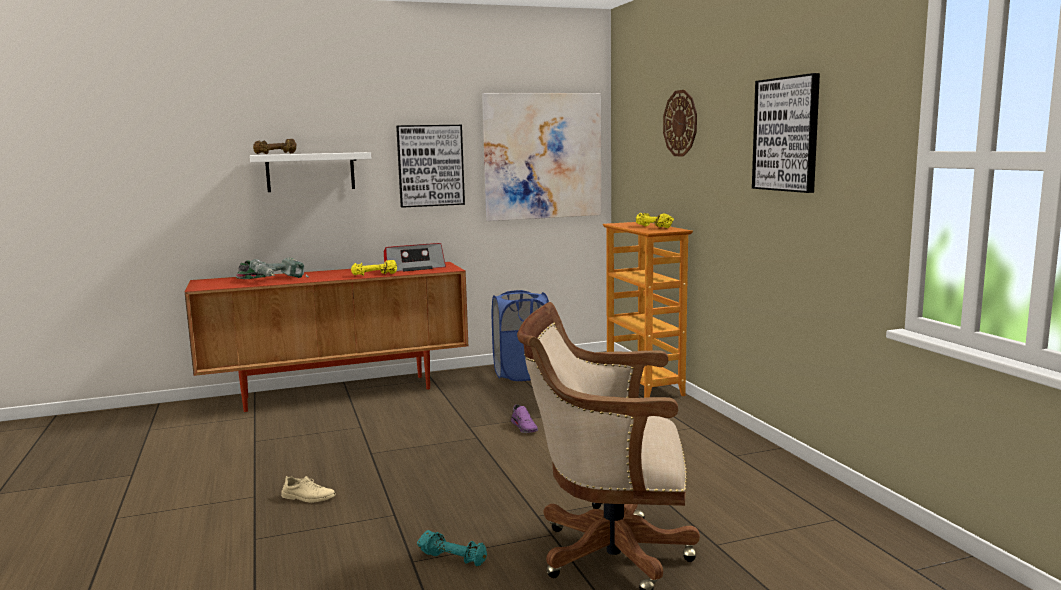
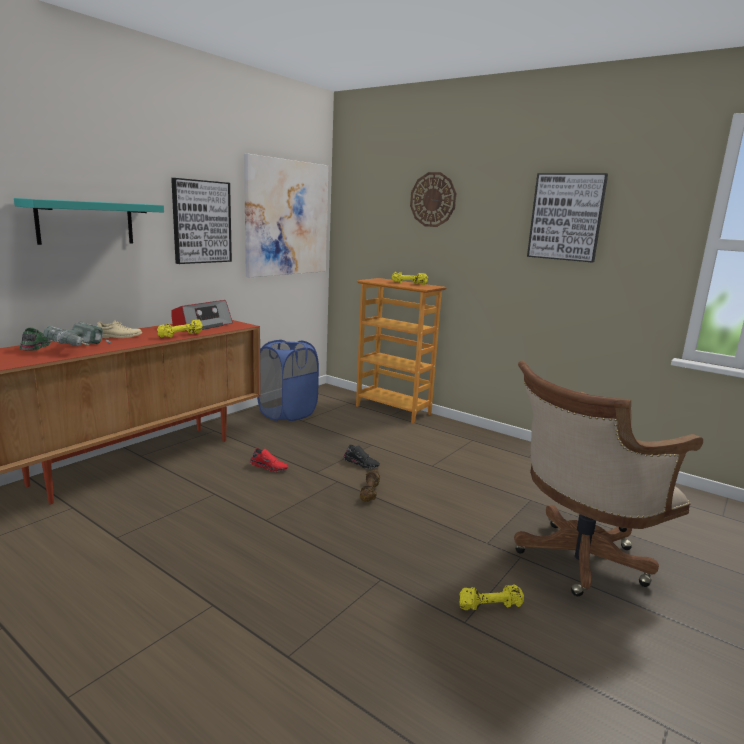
camera: 35 degrees left, 5 degrees up
(276, 154) = (55, 199): brown dumbbell -> brown dumbbell (370, 492)
(308, 497) = (273, 587): beige shoe -> beige shoe (118, 336)
(310, 172) = (86, 222): white shelf -> turquoise shelf
(434, 415) = (269, 467): none -> red shoe
(453, 558) = (489, 606): turquoise dumbbell -> yellow dumbbell
(525, 427) = (361, 463): purple shoe -> black shoe

